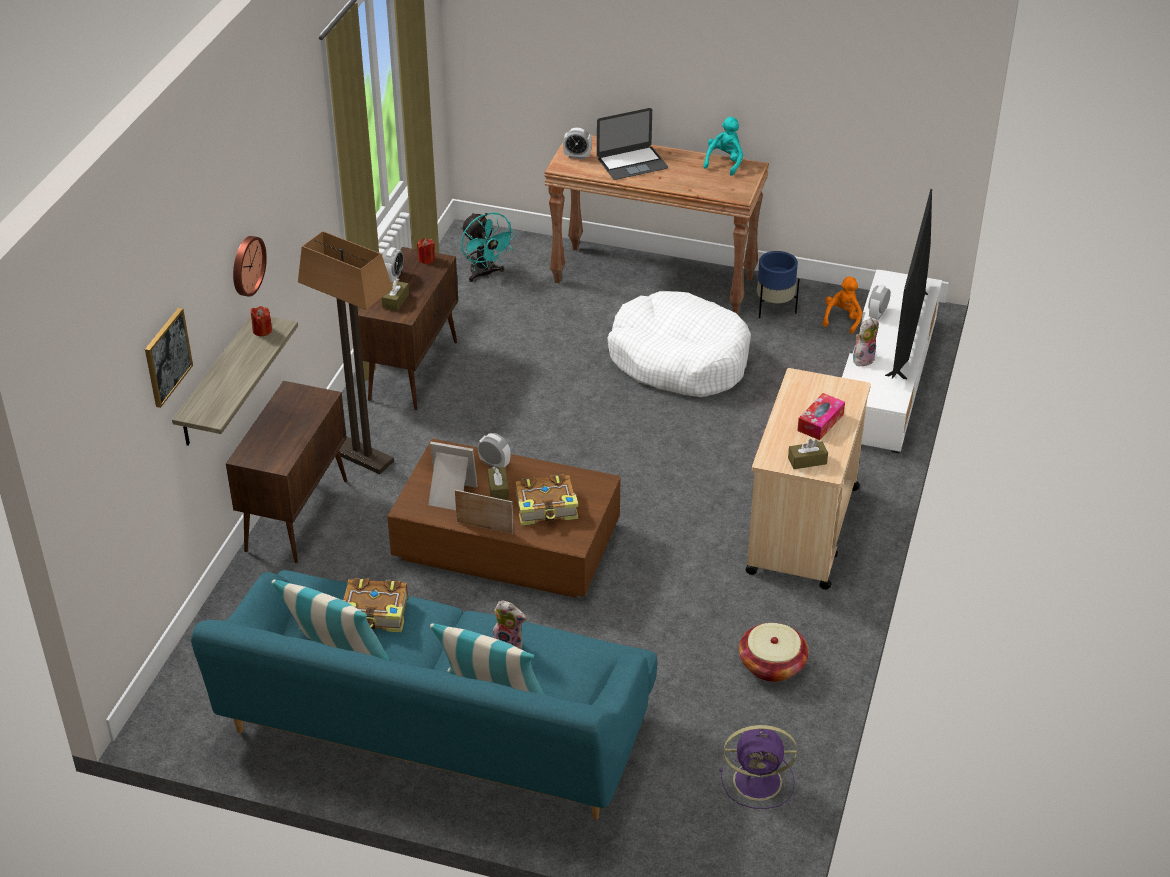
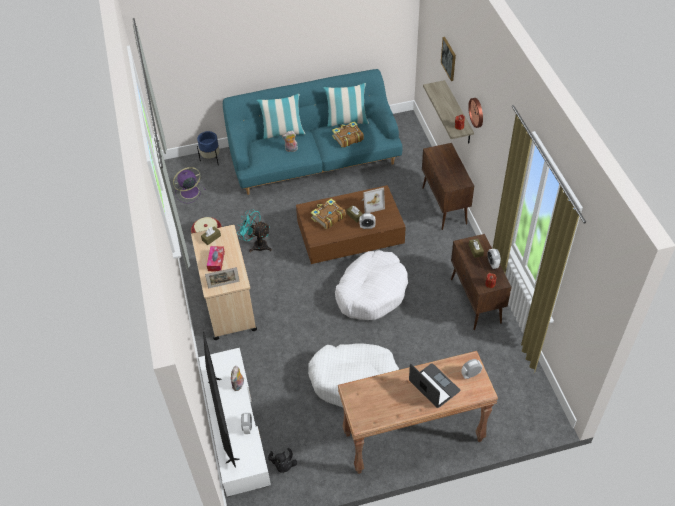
camera: 150 degrees right, 10 degrees up
(363, 457) = (447, 244): floor lamp -> none
(484, 527) = (345, 197): picture frame -> picture frame (224, 284)
(485, 274) = (508, 388): turquoise fan -> turquoise fan (257, 245)
(553, 446) = (371, 292): none -> white dog bed
(632, 163) = (434, 386): laptop -> laptop turned 105 degrees clockwise
(724, 162) = (380, 419): turquoise plush toy -> none
(774, 309) = (328, 451): blue planter -> blue planter (211, 159)
(842, 319) = (283, 465): orange plush toy -> black plush toy

